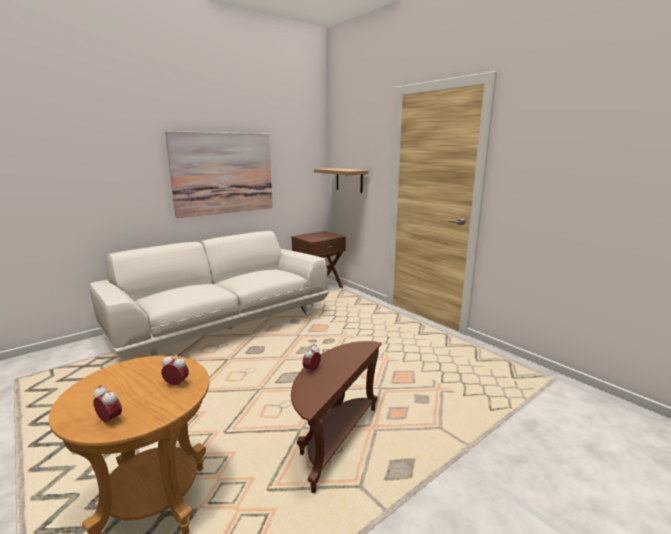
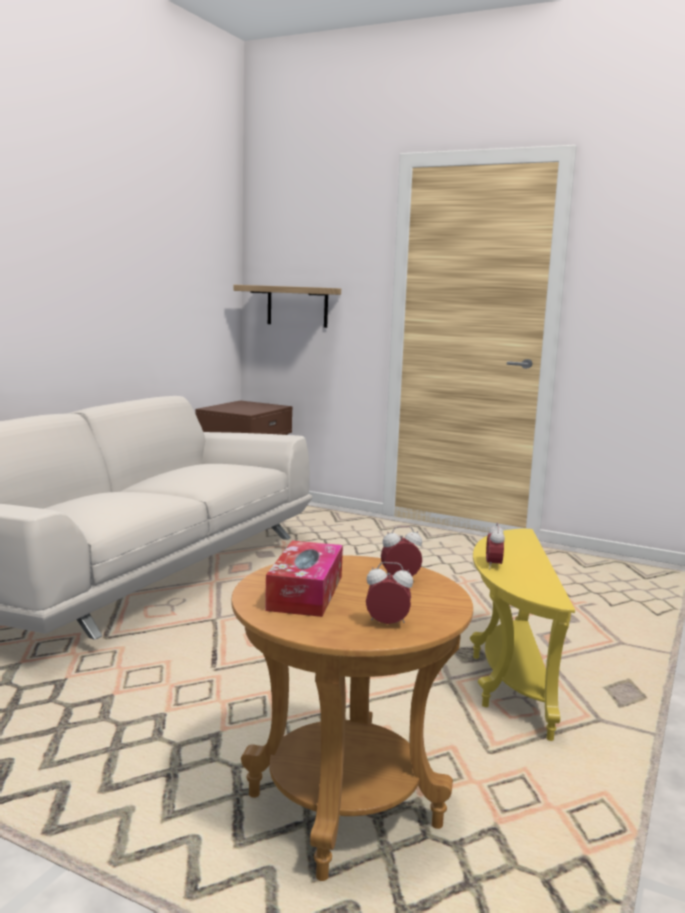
camera: 25 degrees left, 5 degrees down
(116, 384) = (305, 593): none -> tissue box
(223, 173) = (100, 282): picture -> none
(334, 440) = (508, 683): brown side table -> yellow side table

